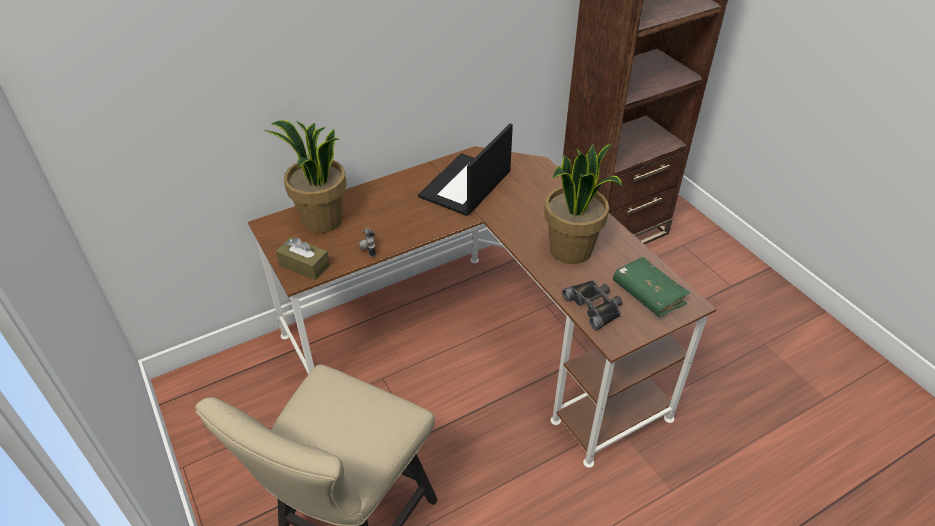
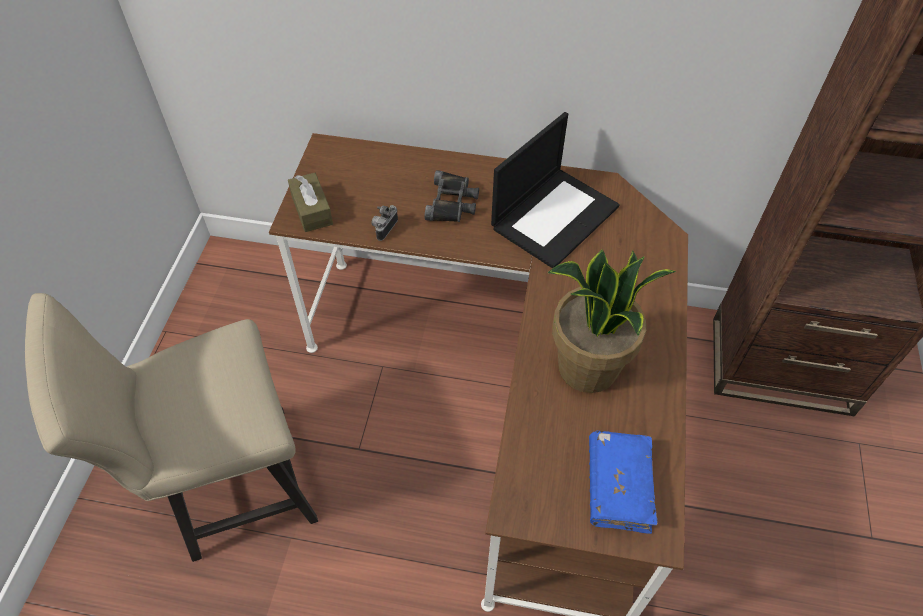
camera: 40 degrees right, 10 degrees up
(322, 220) = (374, 171): potted plant -> none
(465, 186) = (554, 216): laptop -> laptop turned 150 degrees clockwise
(594, 306) = (538, 454): black binoculars -> black binoculars (452, 202)
(648, 294) = (618, 486): green book -> blue book

